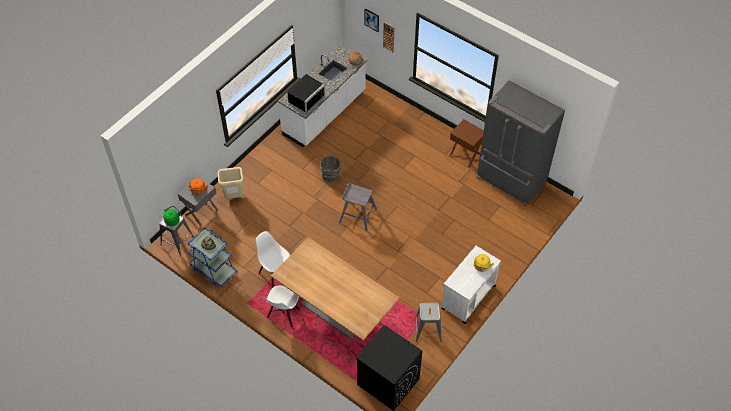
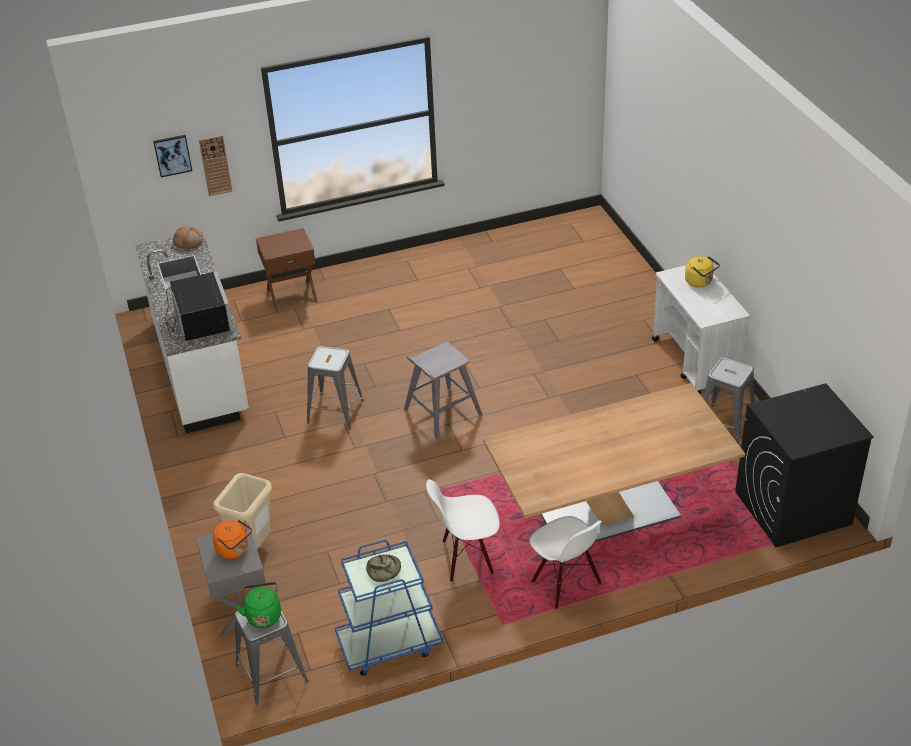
camera: 55 degrees left, 15 degrees down
(331, 176) = (335, 411): grey bucket -> grey stool
(465, 154) = (438, 262): brown nightstand -> brown nightstand (291, 295)
(510, 181) = (526, 243): grey fridge -> none

